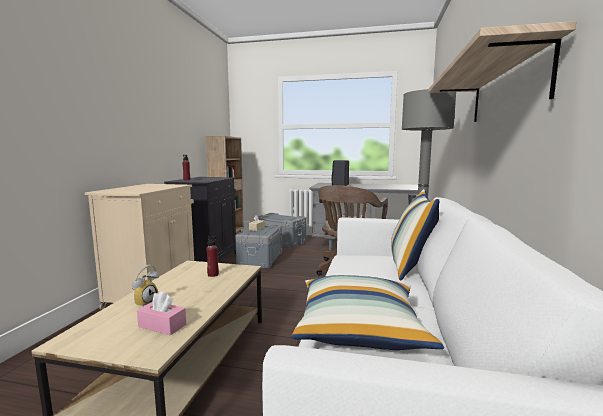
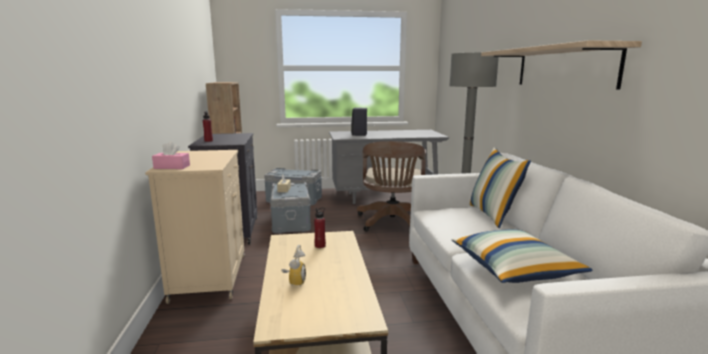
camera: 20 degrees left, 5 degrees up
(162, 325) = (341, 298): pink tissue box -> pink tissue box (172, 167)

